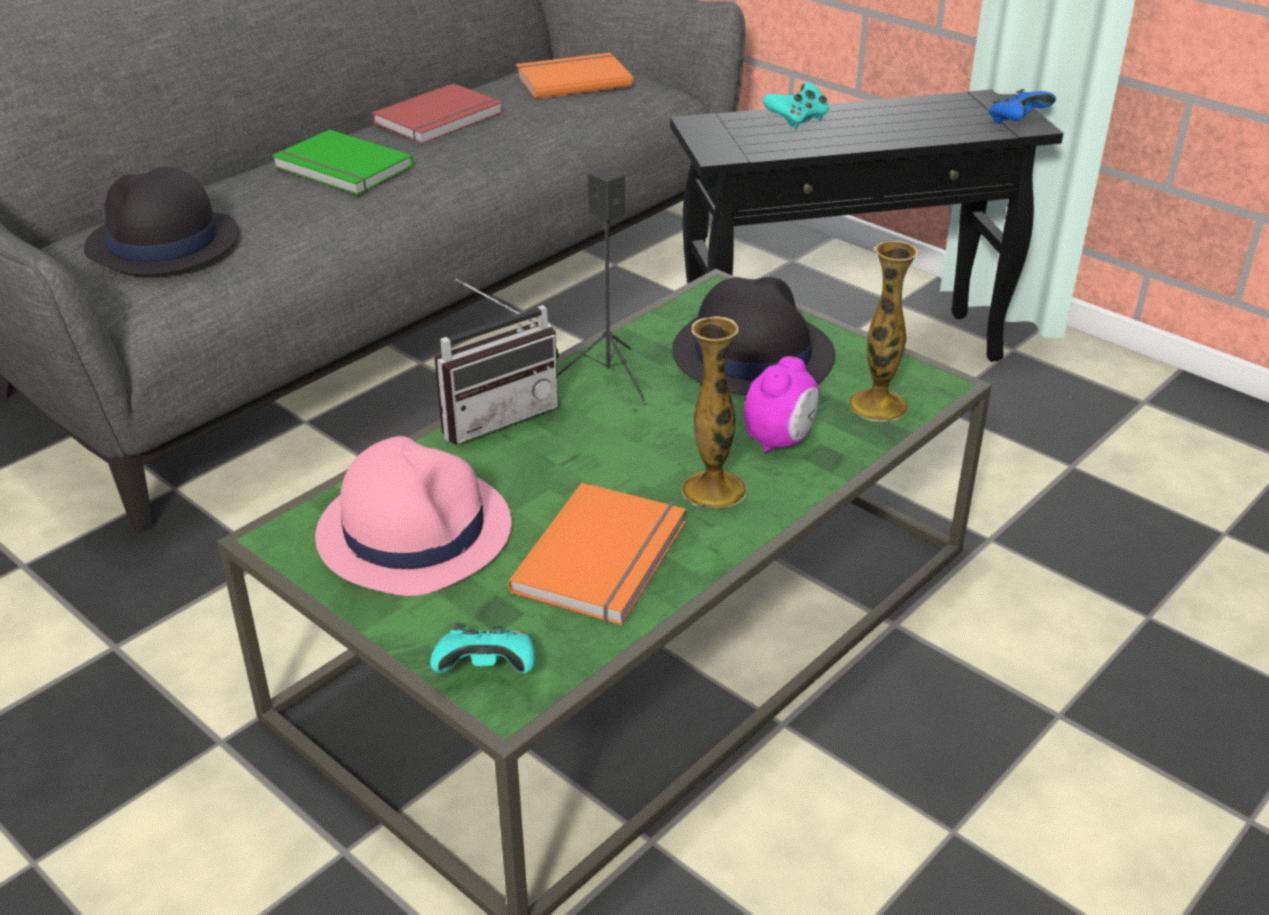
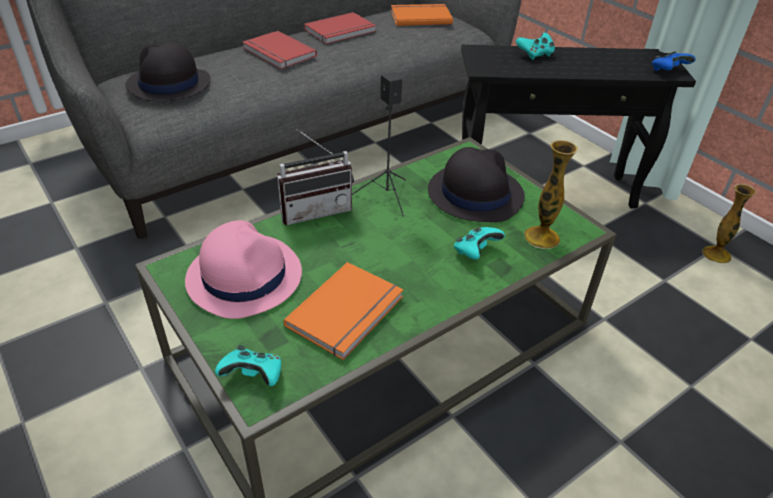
camera: 10 degrees right, 5 degrees up
(341, 168) = (278, 53): green book -> red book
(714, 489) = (426, 277): vase -> vase (716, 254)
(780, 440) = (475, 251): alarm clock -> turquoise game controller

